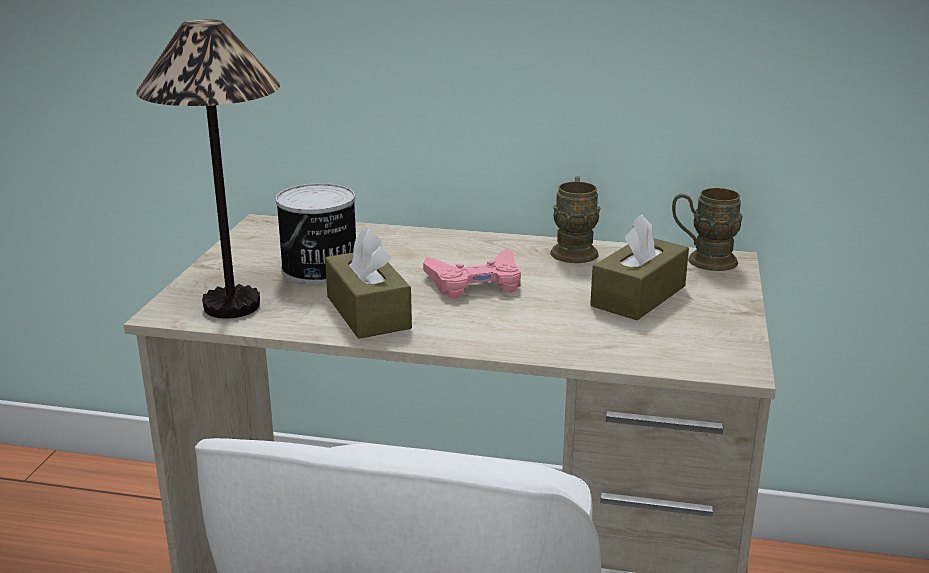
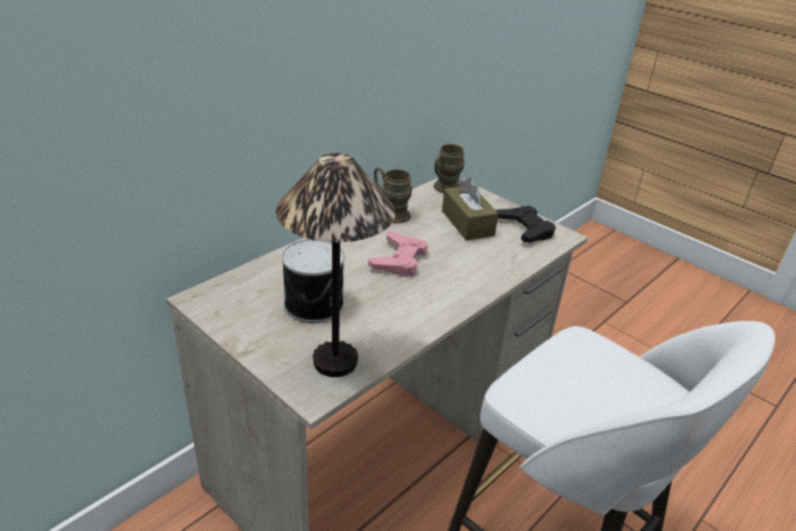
camera: 60 degrees left, 10 degrees up
(368, 312) = (402, 311): brown tissue box -> none
(700, 336) = (525, 229): none -> black game controller

